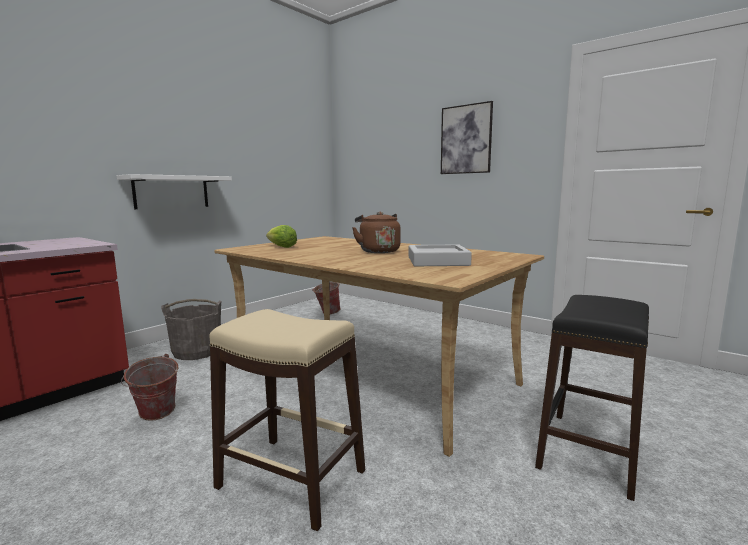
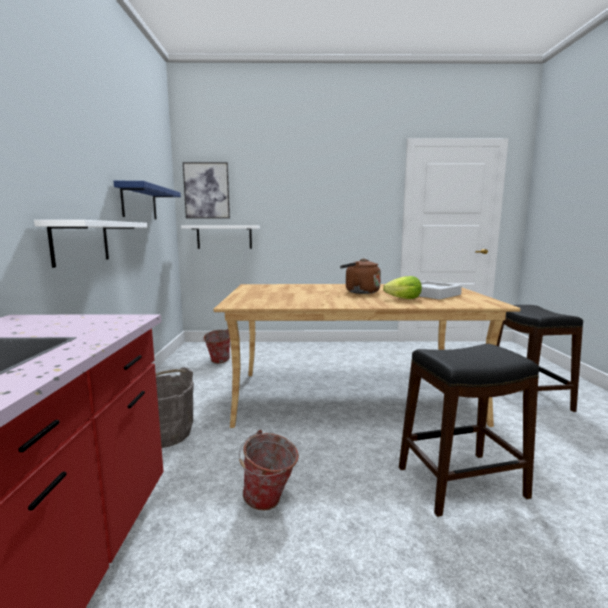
camera: 40 degrees left, 0 degrees up
(263, 159) = (139, 202): none -> blue shelf
(282, 247) = (268, 297): lettuce -> lettuce (404, 299)
(291, 480) = (461, 482): beige stool -> black stool
(368, 190) = (224, 237): none -> white shelf
(466, 139) = (328, 196): picture -> picture (207, 190)

